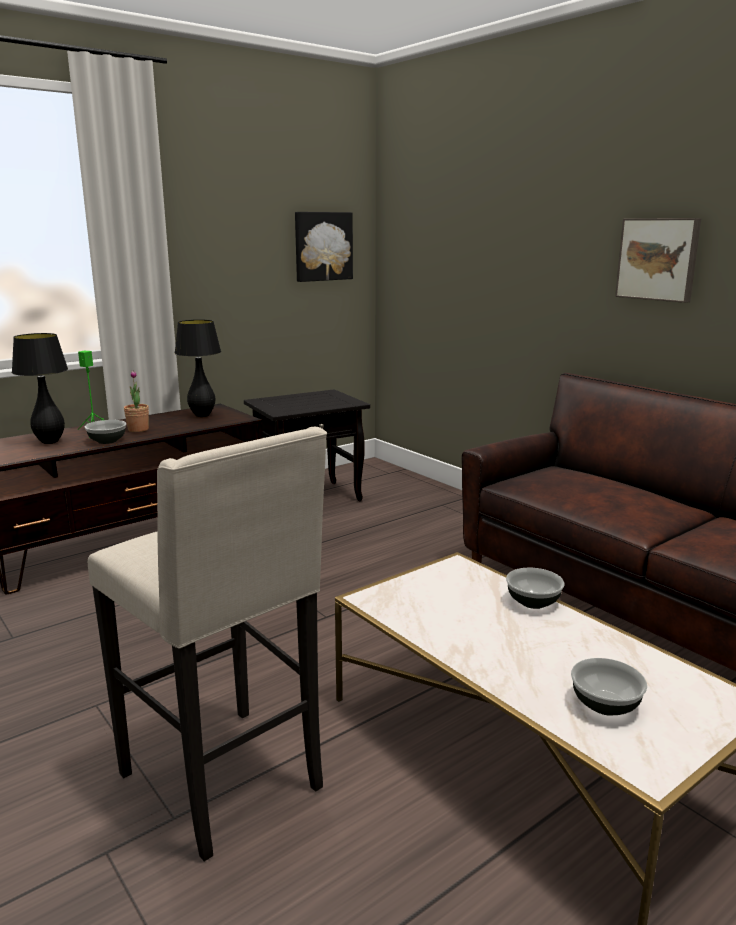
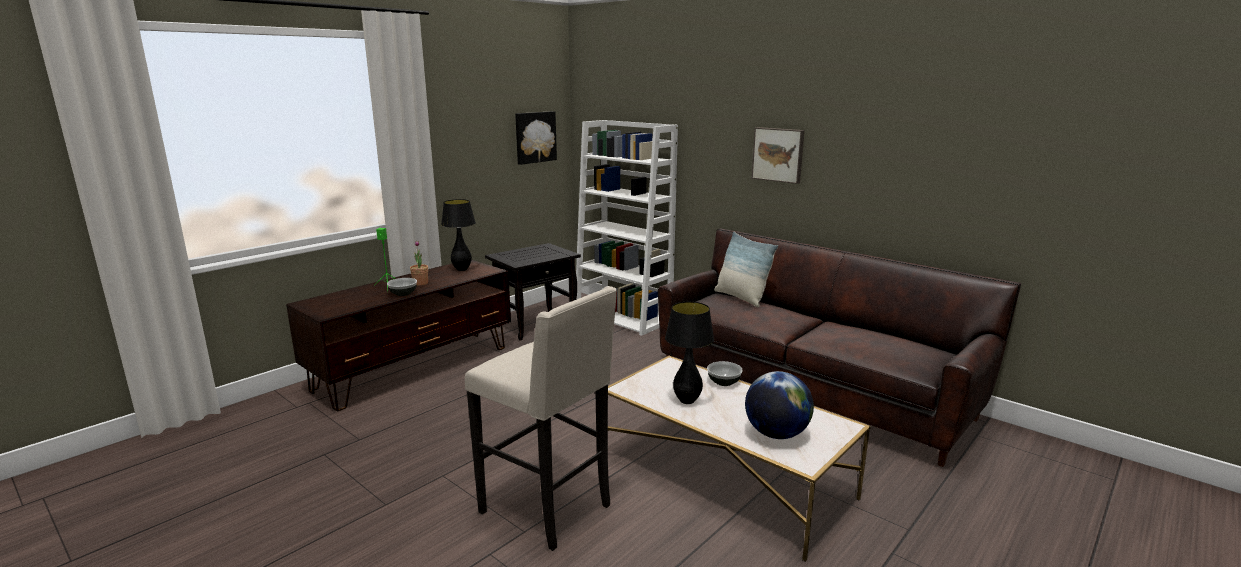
camera: 10 degrees left, 0 degrees up
(50, 442) = (359, 297): black table lamp -> black table lamp (687, 401)
(430, 495) = (624, 317): none -> white bookcase
(588, 474) = (741, 298): none -> pillow
(604, 704) = (776, 434): bowl -> globe

